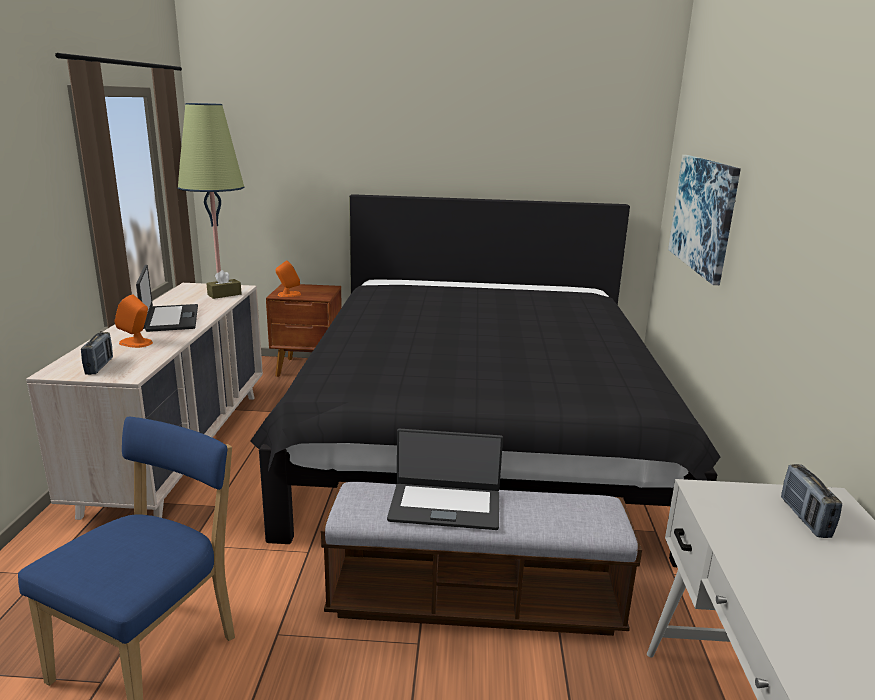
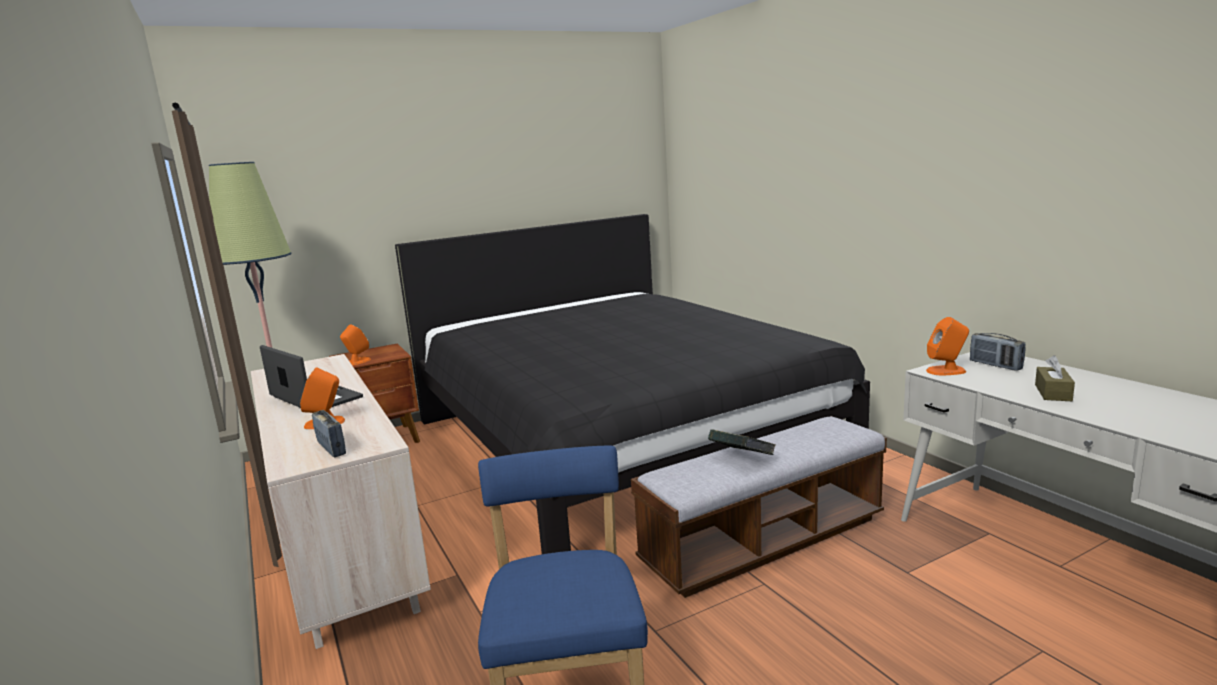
camera: 30 degrees left, 5 degrees down
(224, 294) = (327, 367): brown tissue box -> brown tissue box (1053, 393)
(445, 505) = (741, 459): laptop -> book
(703, 214) = (736, 206): picture -> none
(723, 499) = (946, 371): none -> orange speaker

